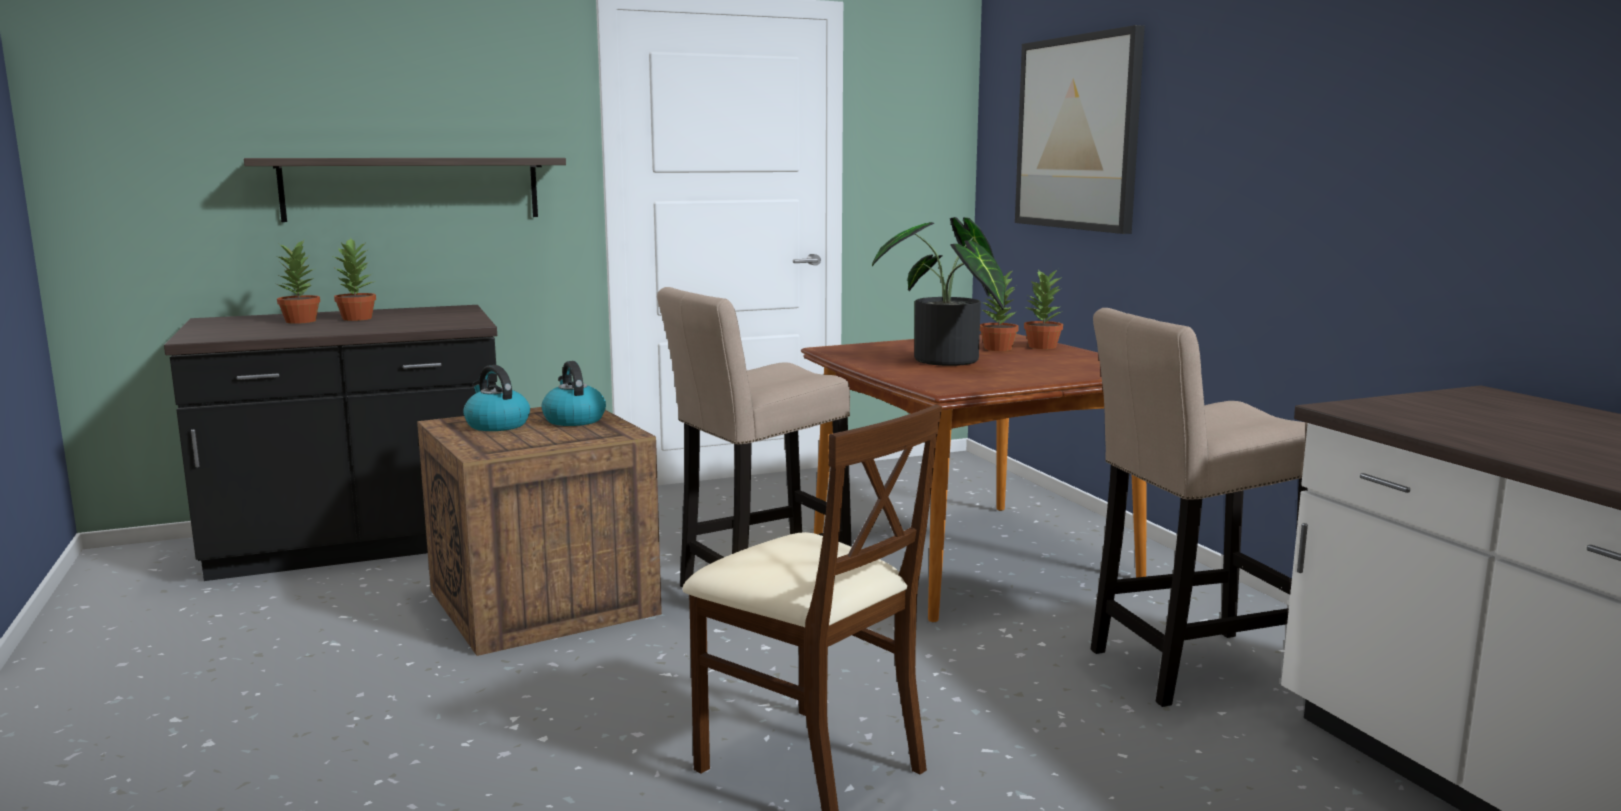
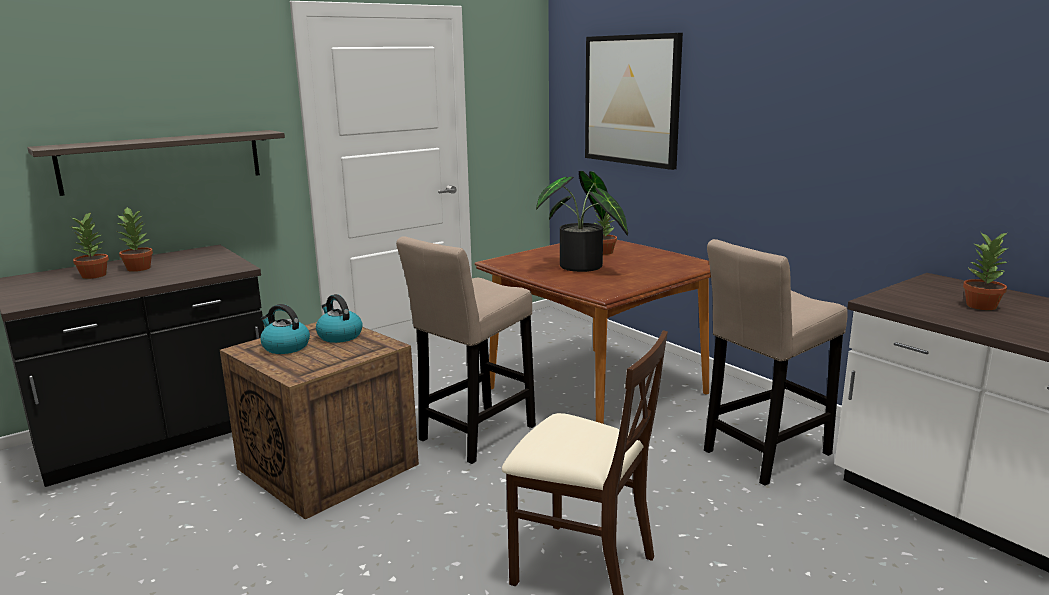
camera: 15 degrees left, 5 degrees up
(1042, 347) = (629, 248): potted plant -> potted plant (982, 306)

